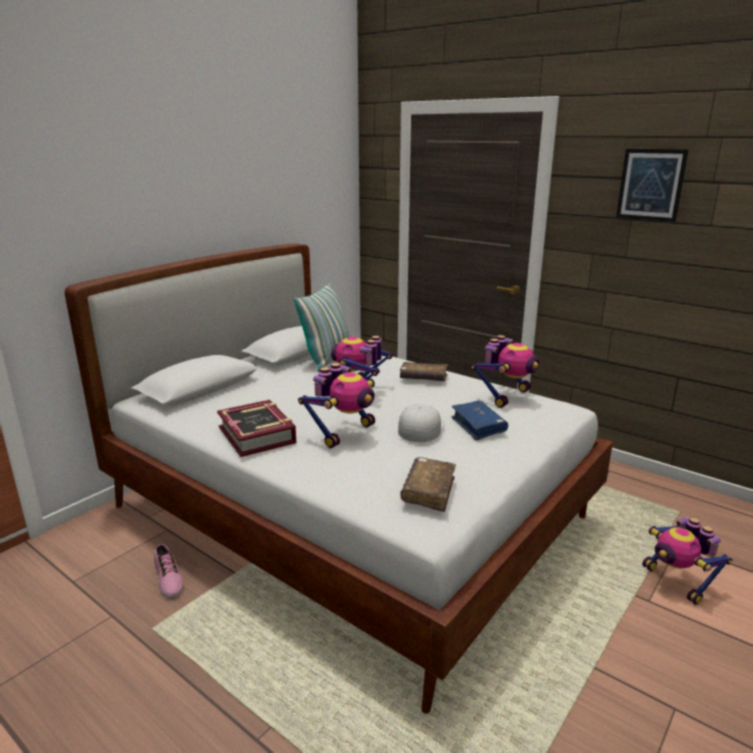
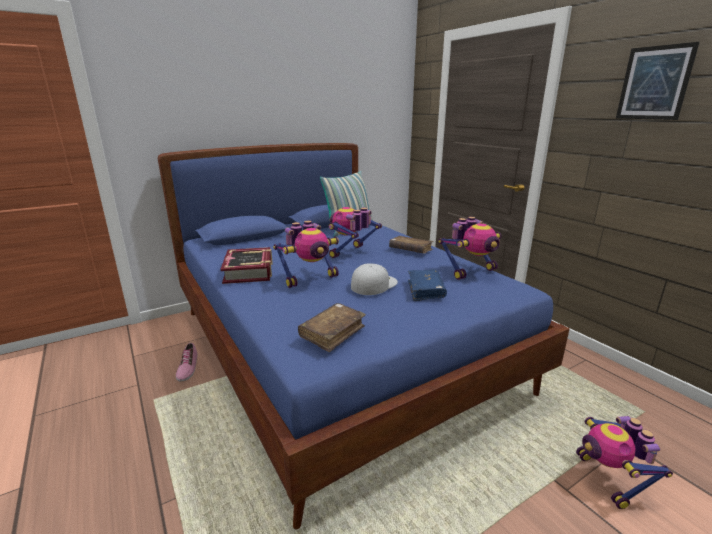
camera: 20 degrees right, 0 degrees up
(349, 513) = (338, 349): white bed -> blue bed

